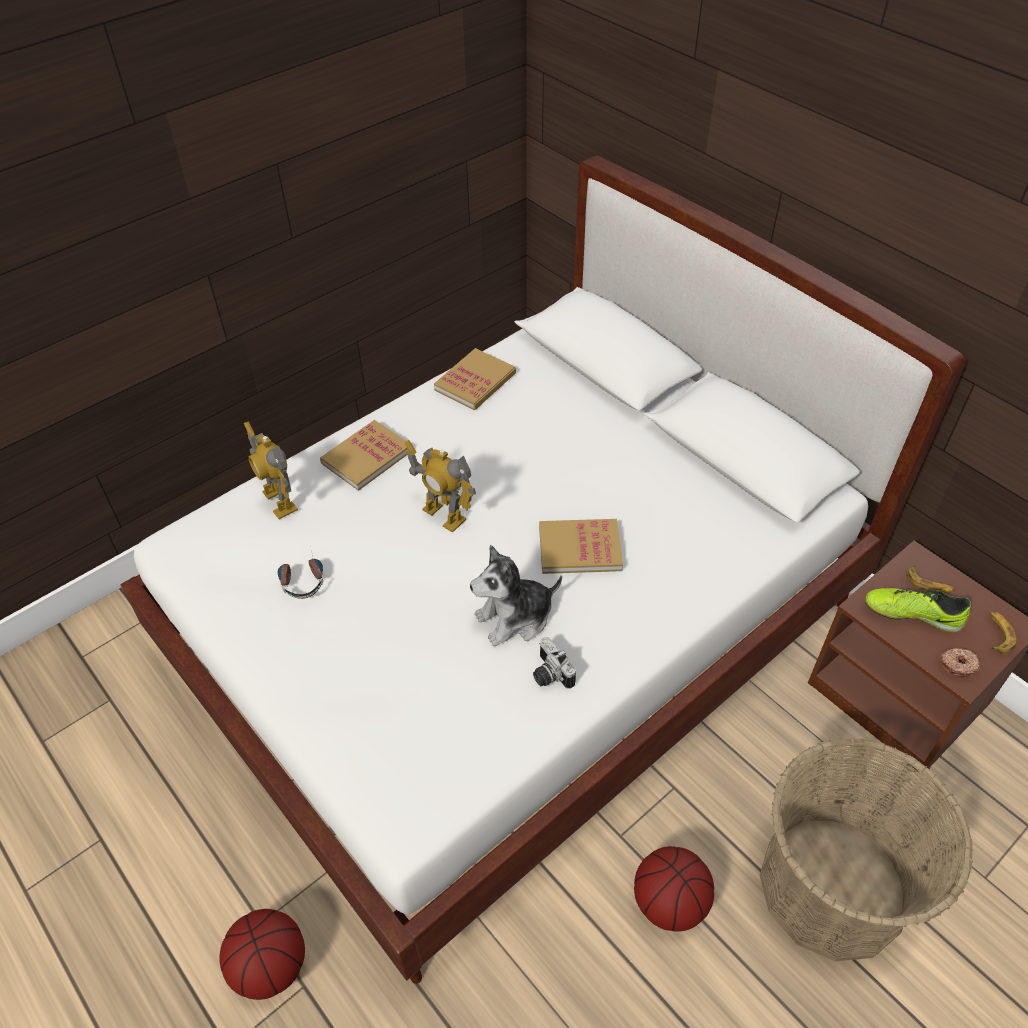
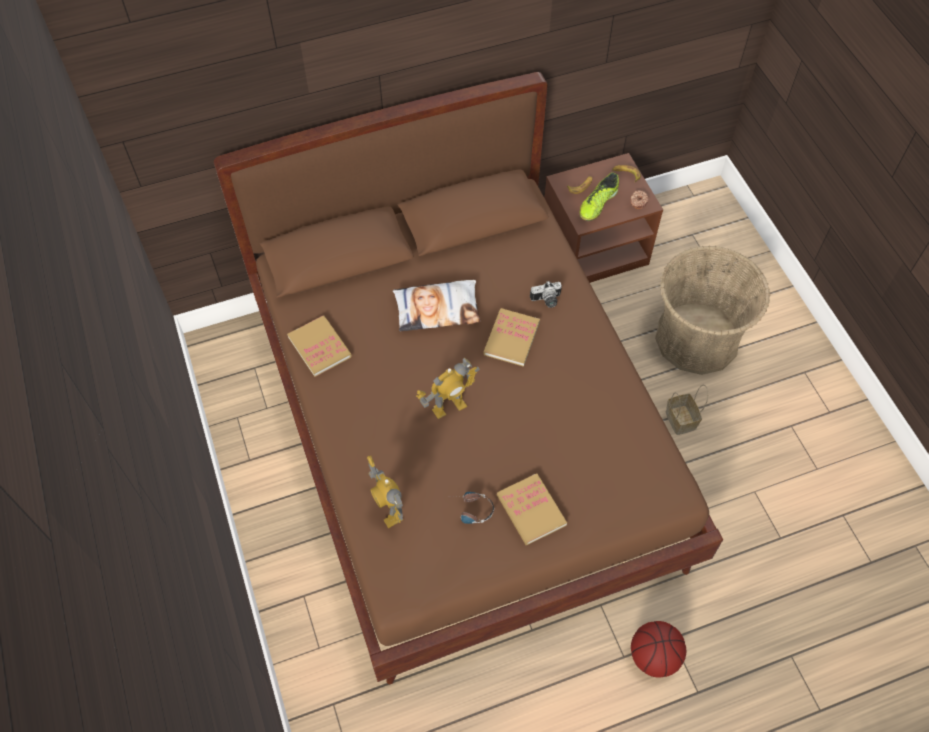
camera: 70 degrees left, 10 degrees up
(279, 501) = (388, 510): toy robot -> toy robot turned 75 degrees clockwise
(366, 457) = (367, 441): book -> book (531, 510)
(515, 618) = (553, 393): plush toy -> none
(517, 634) = (465, 435): white bed -> brown bed
(549, 674) = (602, 389): camera -> camera (546, 301)
(585, 463) = (437, 309): none -> pillow
(669, 903) = (681, 421): basketball -> basket

